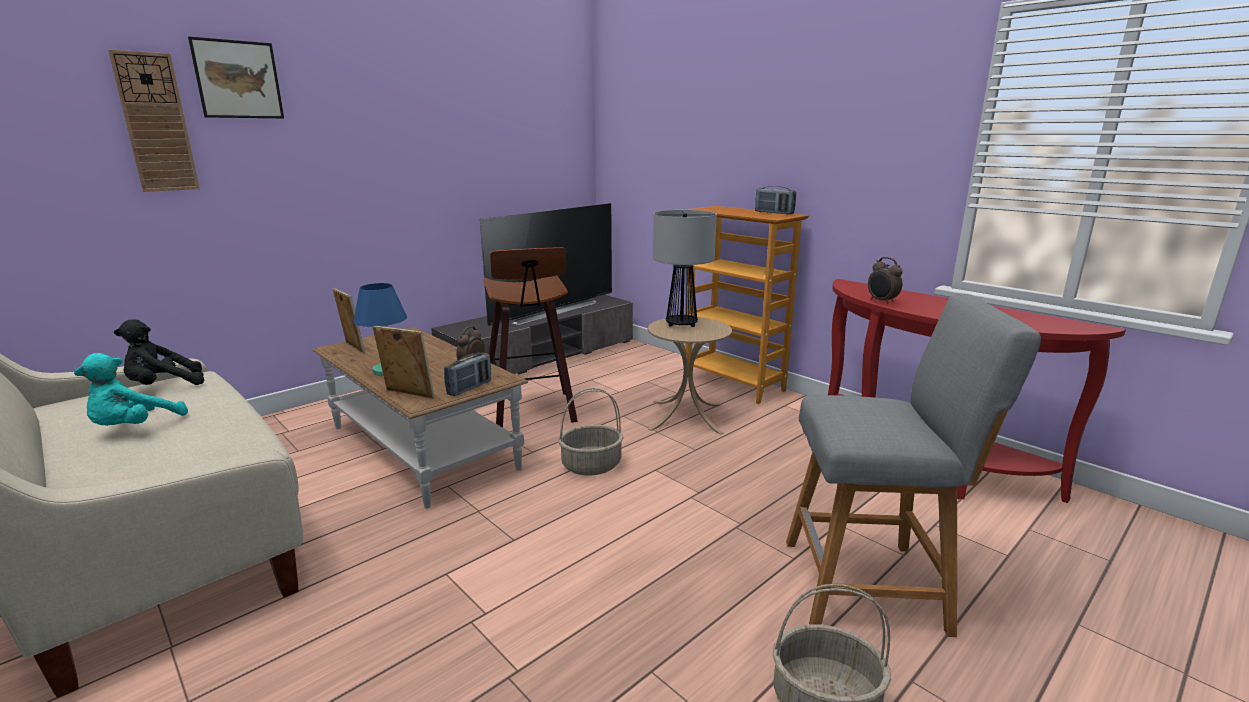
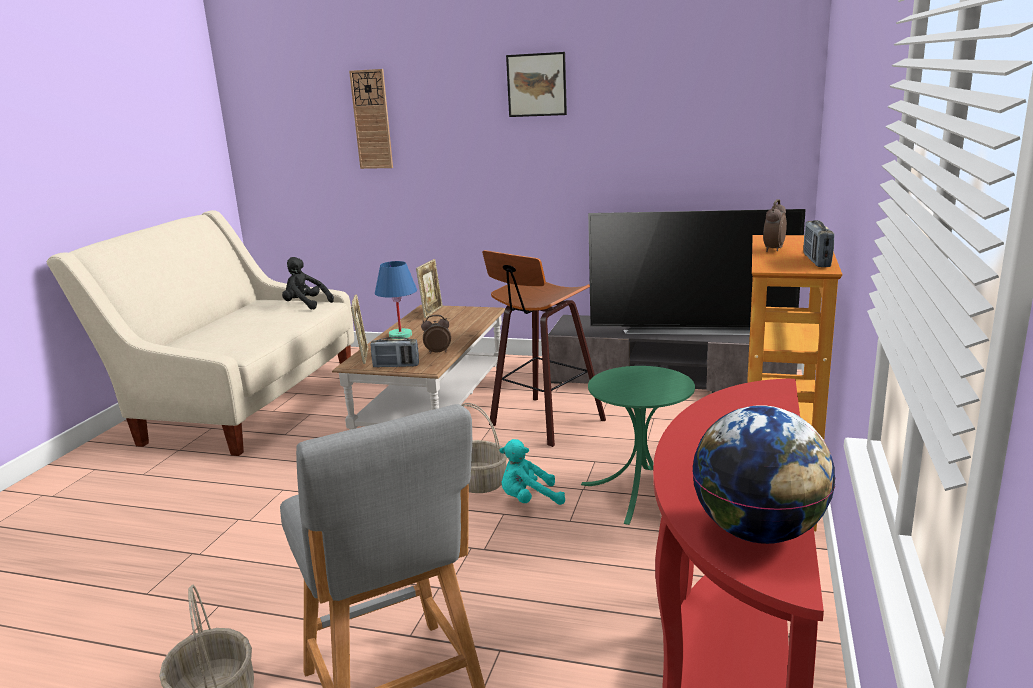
camera: 60 degrees right, 0 degrees up
(134, 427) = (245, 324): turquoise plush toy -> turquoise plush toy (529, 500)
(238, 79) = (423, 83): picture -> picture (536, 85)
(681, 324) = (645, 378): table lamp -> none
(686, 416) = (640, 492): beige side table -> green side table
(882, 301) = (696, 419): alarm clock -> alarm clock (773, 250)
(1043, 321) = (758, 532): none -> globe

